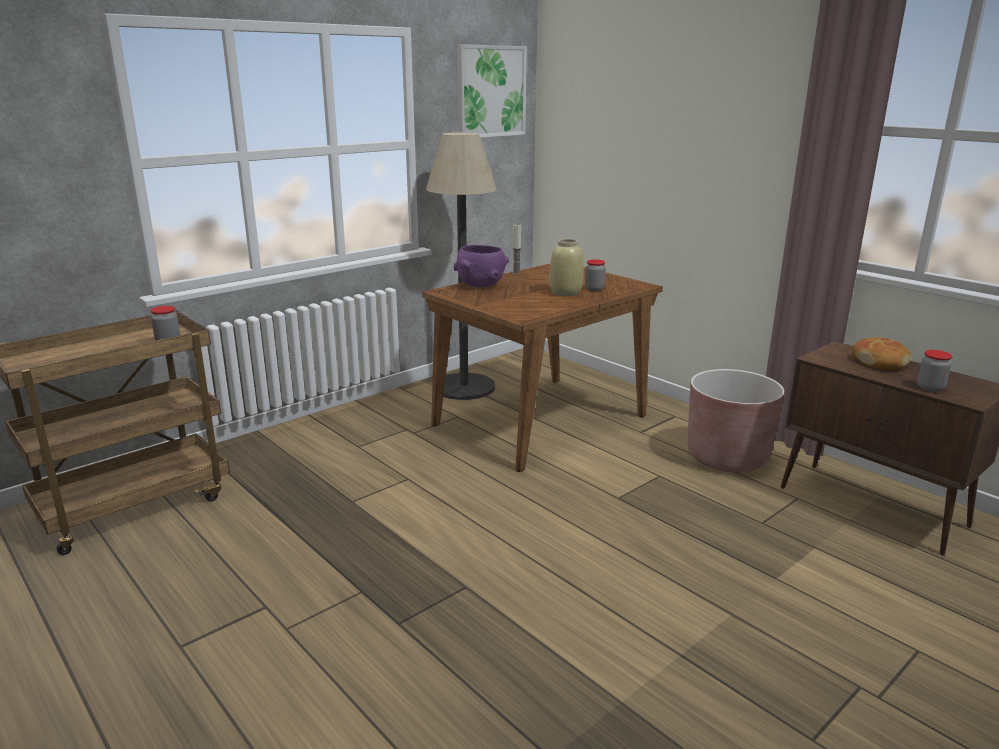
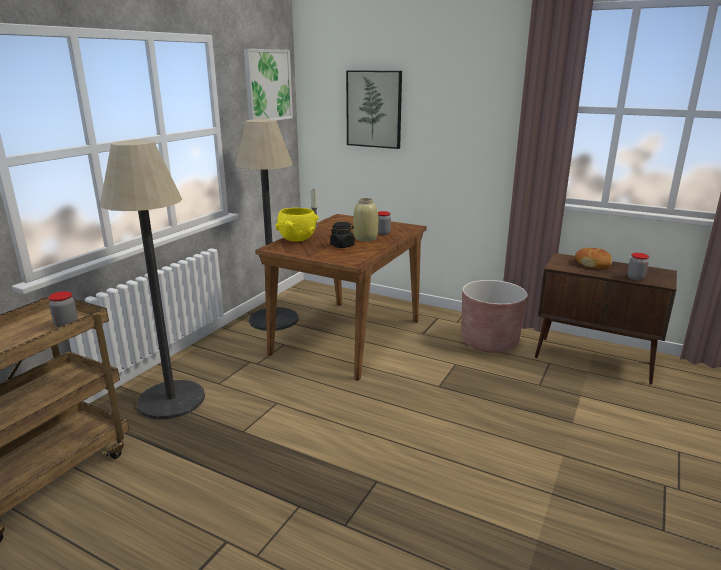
camera: 20 degrees left, 0 degrees up
(299, 454) = (171, 400): none -> floor lamp
(480, 285) = (297, 239): purple bowl -> yellow bowl
(528, 298) = (342, 245): none -> black jar
(622, 125) = (374, 109): none -> picture

